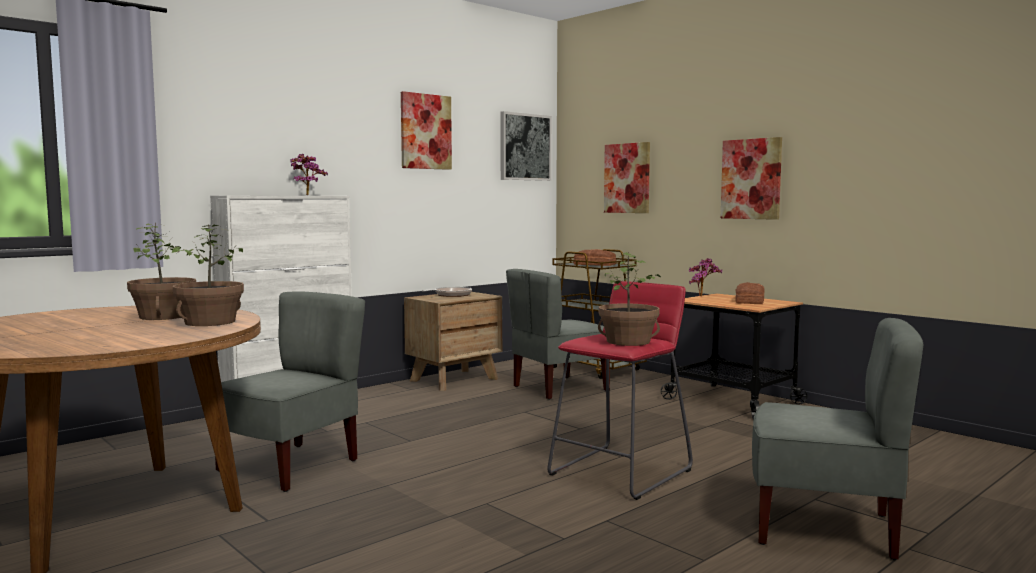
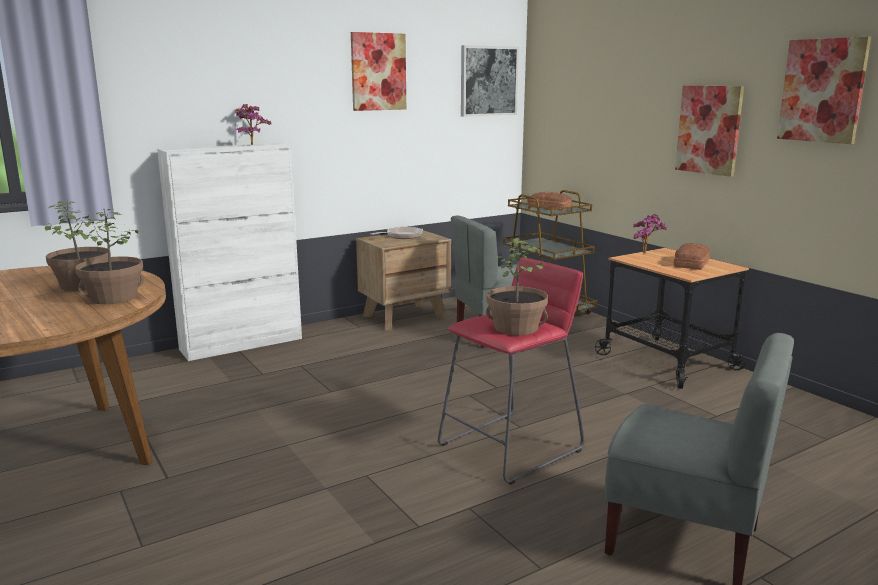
camera: 10 degrees right, 10 degrees up
(290, 466) = (213, 414): grey chair -> none
(627, 178) = (589, 117): picture -> picture (822, 90)

